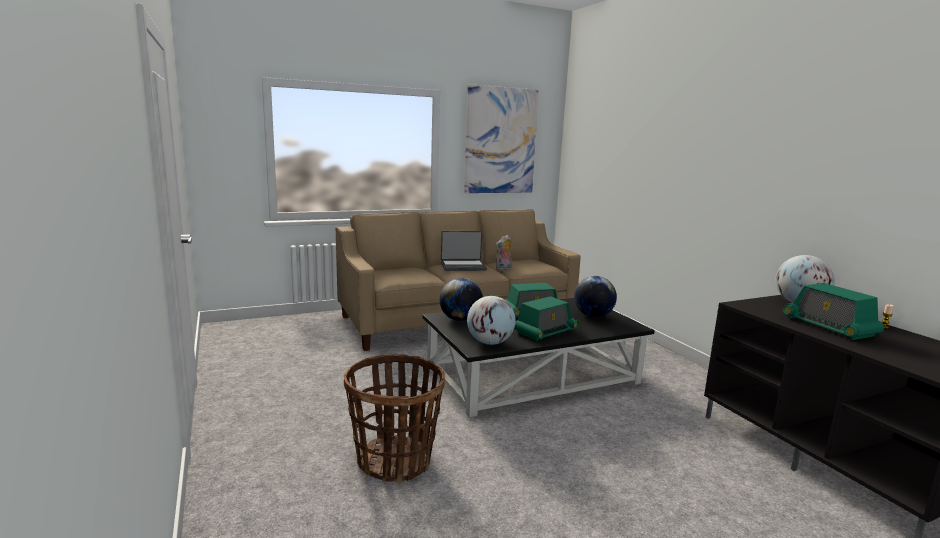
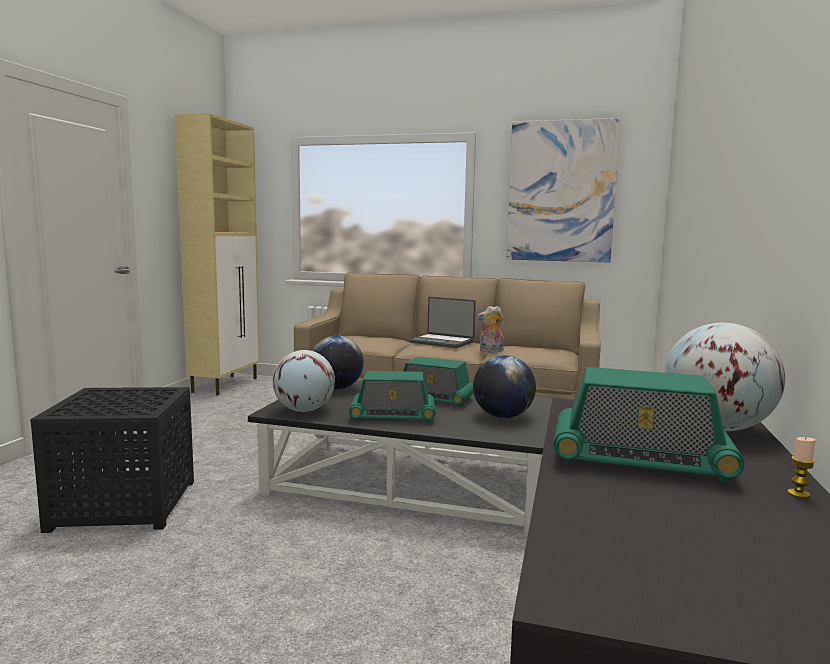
camera: 40 degrees right, 5 degrees down
(224, 338) = (226, 385): none -> beige cabinet
(395, 461) = (127, 504): basket -> black side table
(828, 327) = (639, 460): radio -> radio turned 90 degrees counterclockwise

